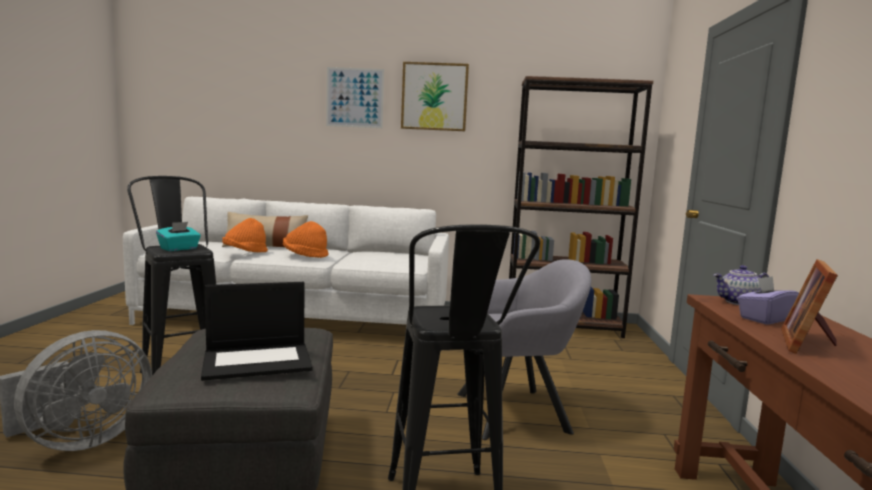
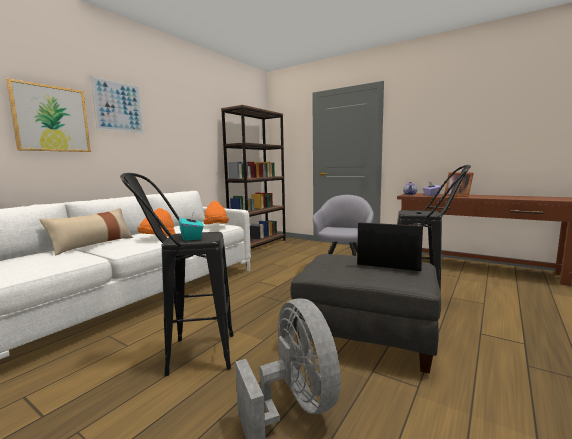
camera: 60 degrees left, 0 degrees up
(245, 253) = (107, 250): orange hat -> orange hat (216, 226)
(258, 361) = (389, 262): laptop -> laptop turned 75 degrees counterclockwise
(434, 97) = (175, 112): picture -> picture (51, 119)

